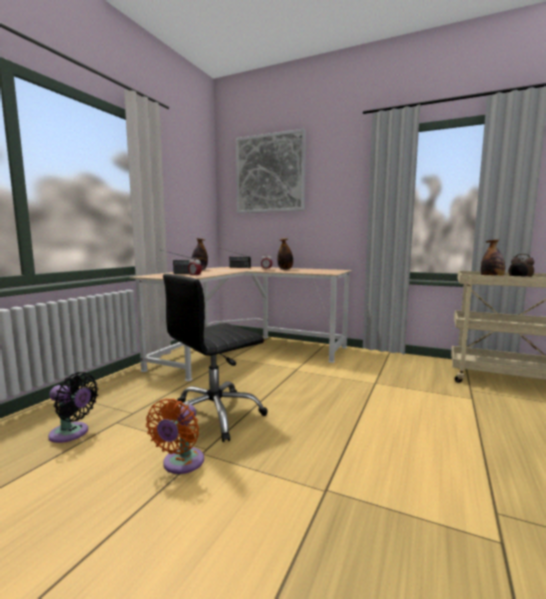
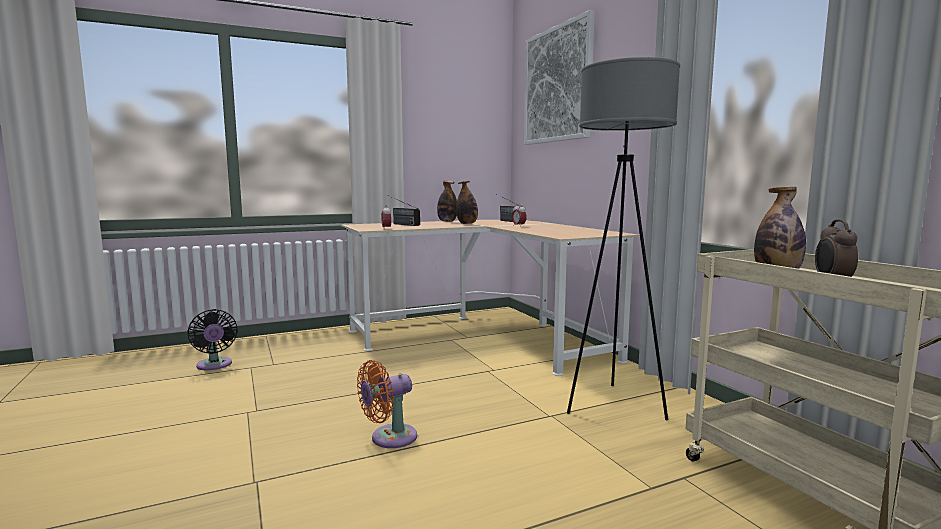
camera: 40 degrees right, 0 degrees up
(181, 464) = (221, 413): orange fan -> orange fan (389, 438)
(214, 415) = (318, 387): black office chair -> none
(285, 269) = (546, 227): bottle -> bottle (467, 223)
(386, 369) = (613, 405): none -> grey floor lamp

